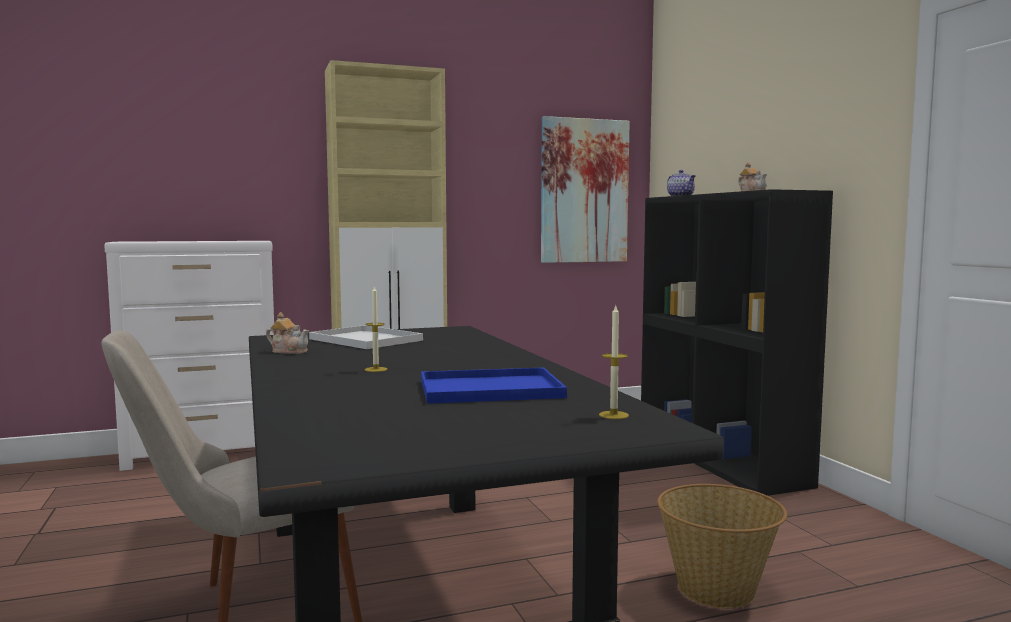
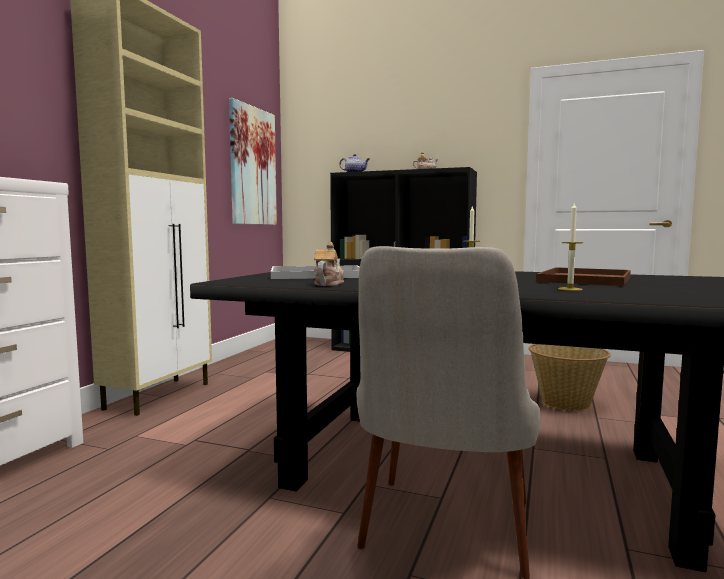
camera: 50 degrees left, 0 degrees up
(289, 351) = (328, 284): teapot -> teapot turned 45 degrees counterclockwise
(492, 388) = (584, 279): blue tray -> brown tray
(613, 415) = (687, 278): candle -> candle (570, 289)

